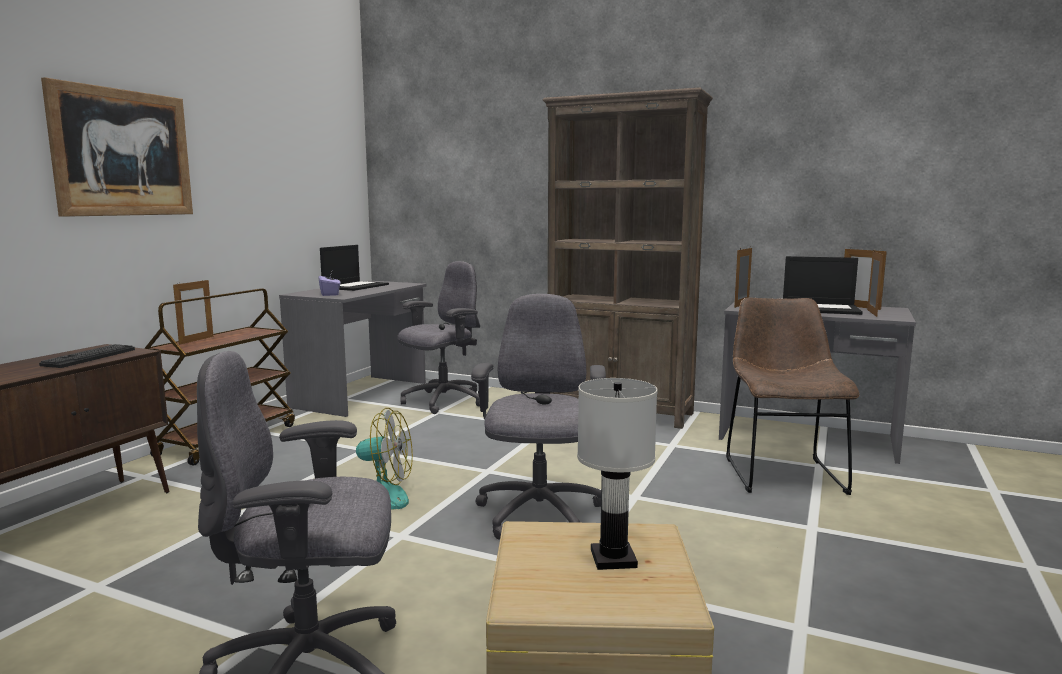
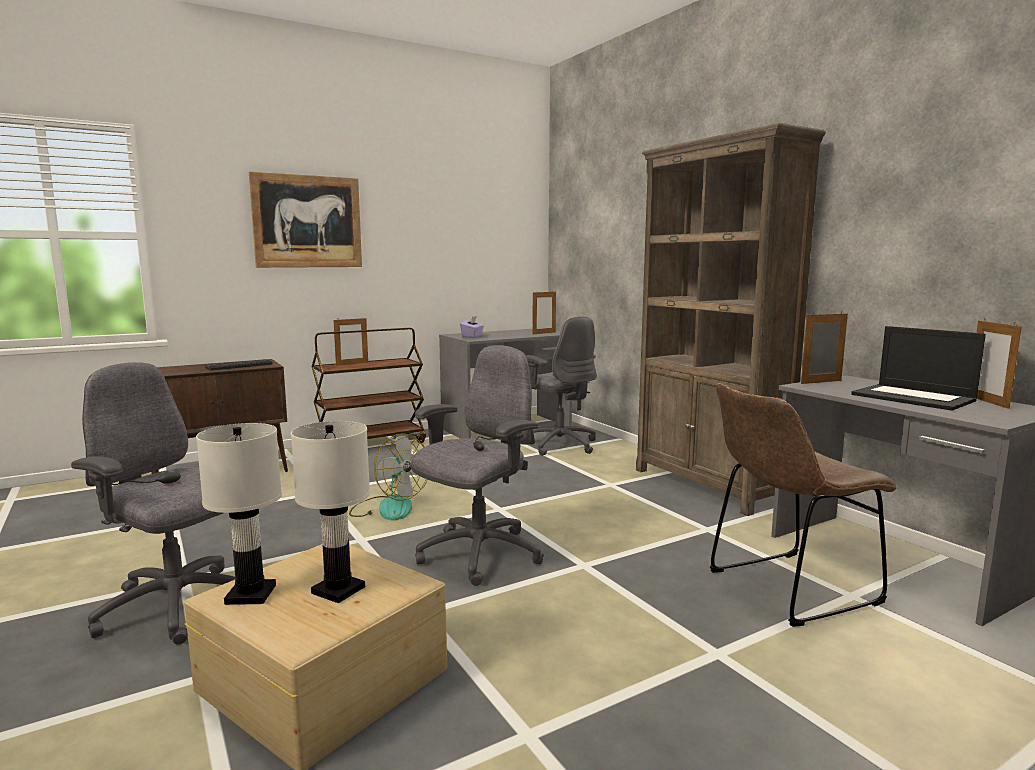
camera: 35 degrees right, 0 degrees up
(355, 286) = (512, 332): laptop -> none
(442, 401) = (559, 445): grey office chair -> grey office chair turned 60 degrees clockwise
(545, 591) = (250, 594): none -> white table lamp
(781, 472) = (786, 589): brown chair -> brown chair turned 150 degrees counterclockwise
(871, 313) = (976, 410): picture frame -> picture frame (544, 333)

